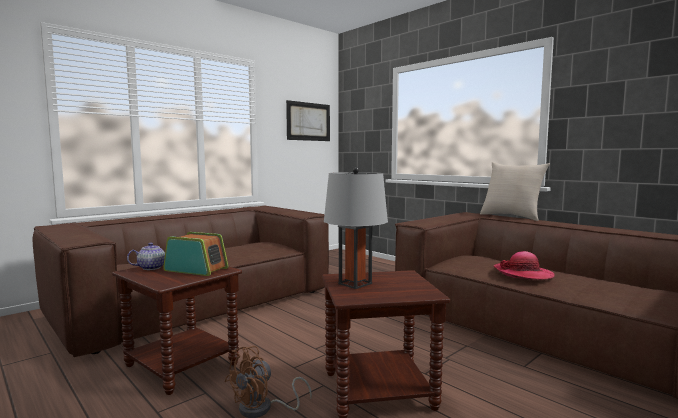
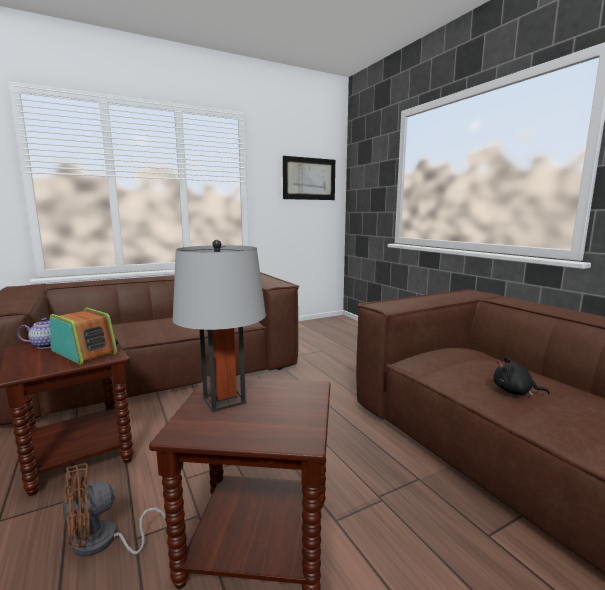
camera: 15 degrees right, 5 degrees up
(511, 216) = (528, 300): beige pillow -> none
(523, 274) = (515, 392): hat -> black plush toy

